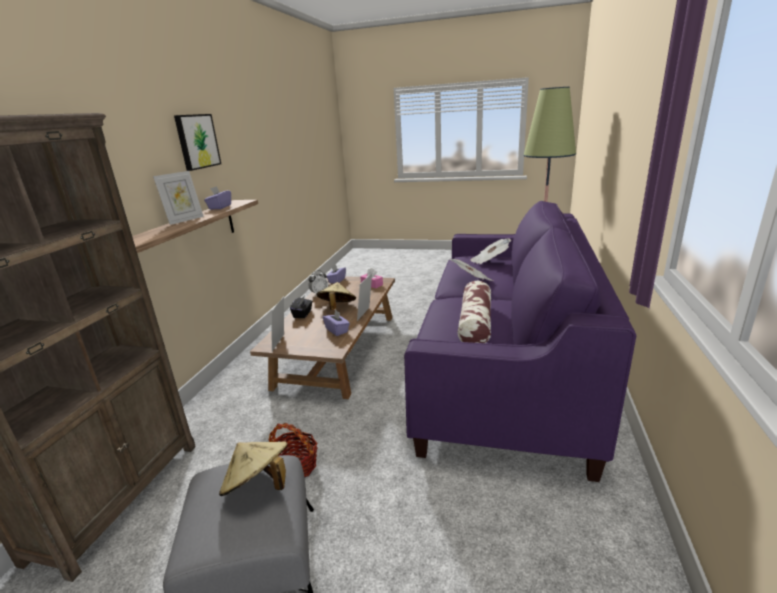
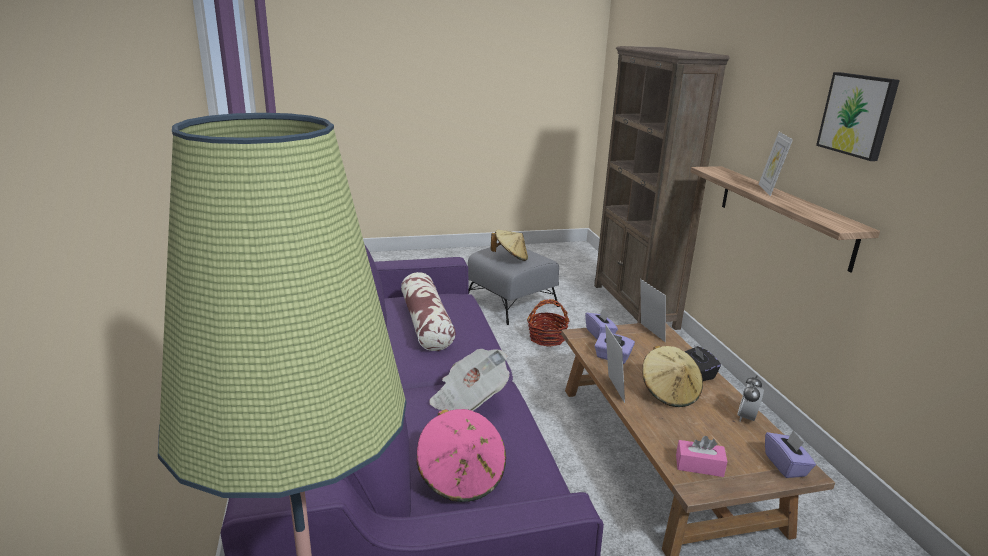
camera: 150 degrees right, 0 degrees up
(220, 207) = (820, 211): purple tissue box -> purple tissue box (600, 334)
(489, 261) = (461, 477): newspaper -> pink hat

